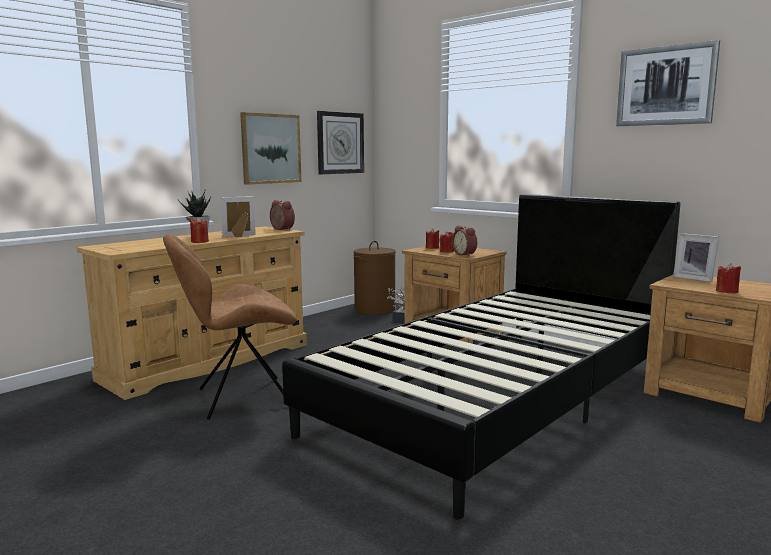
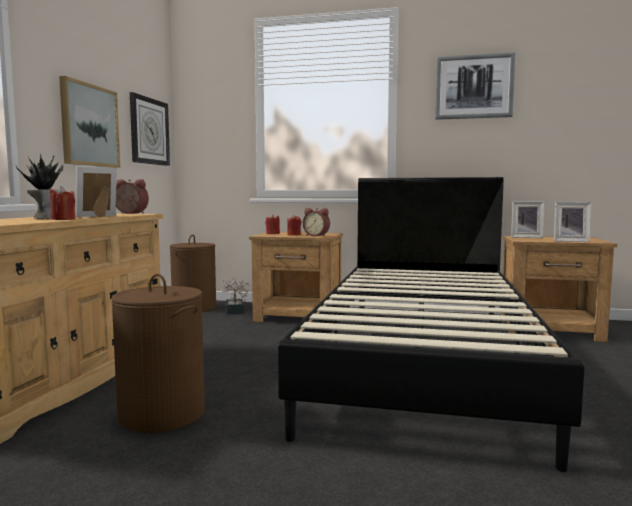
camera: 30 degrees left, 5 degrees down
(240, 398) = (161, 414): brown chair -> brown laundry basket
(727, 291) = (570, 241): red candle -> picture frame

